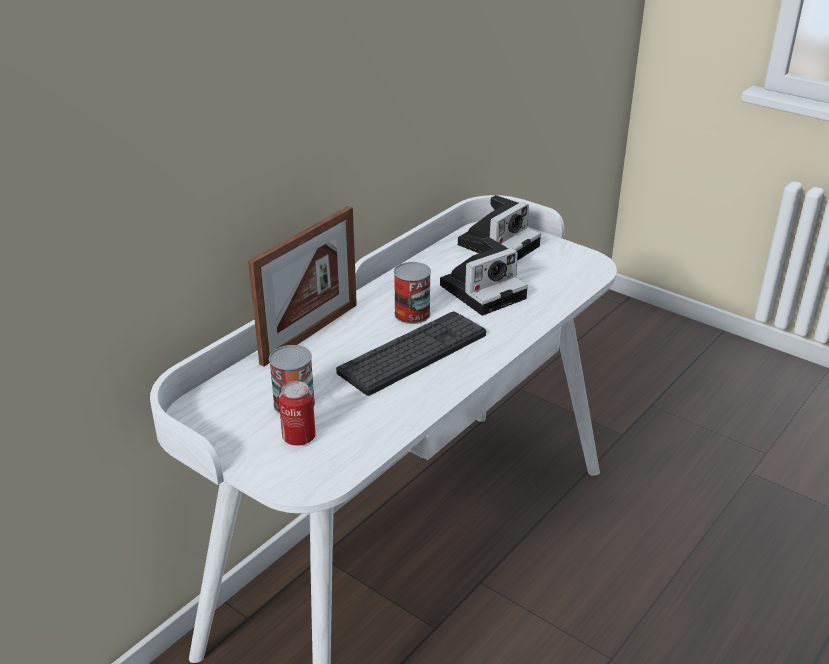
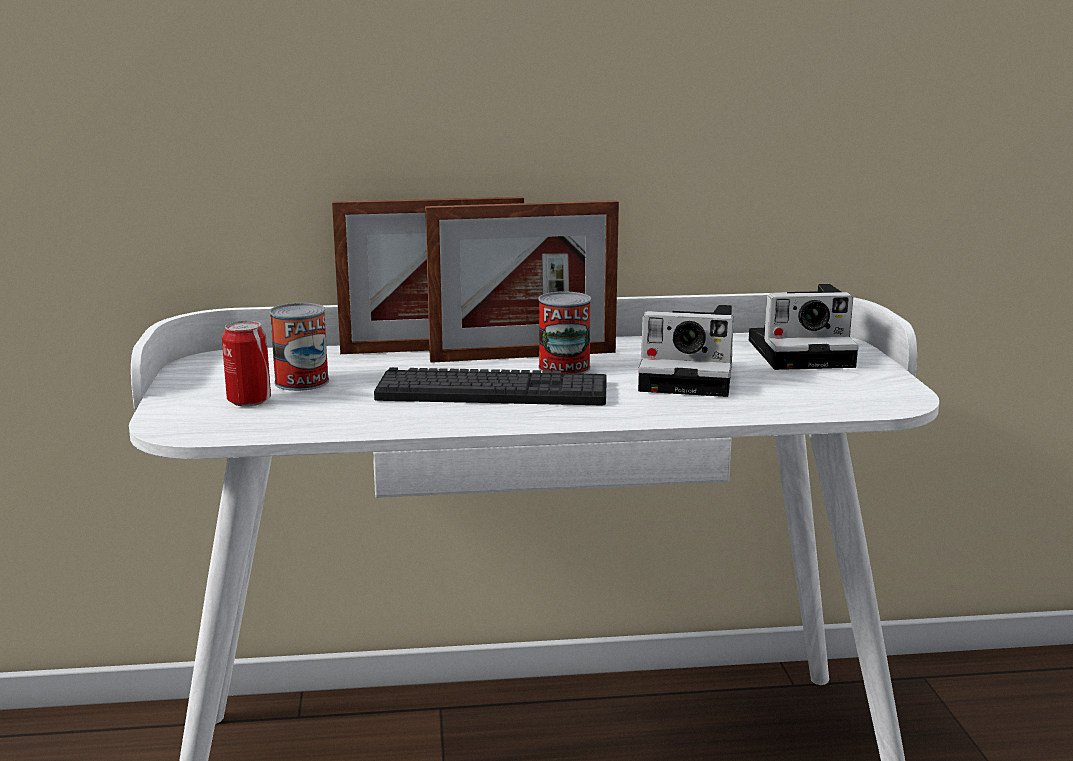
camera: 45 degrees right, 15 degrees down
(372, 314) = (523, 356): none -> picture frame

